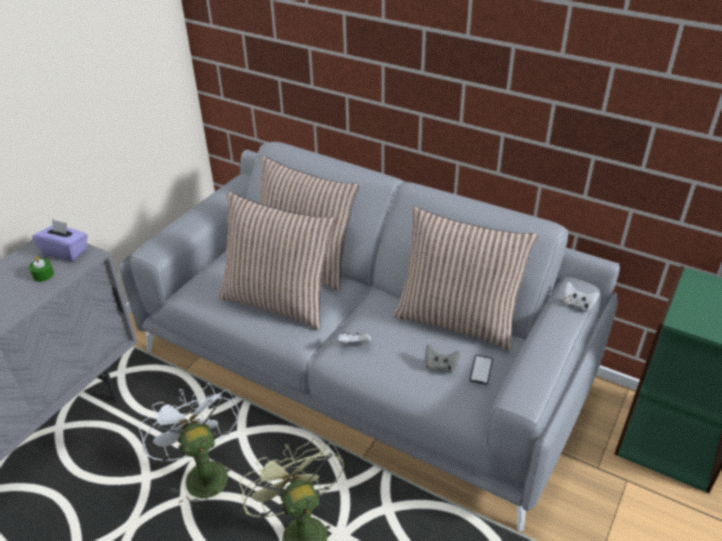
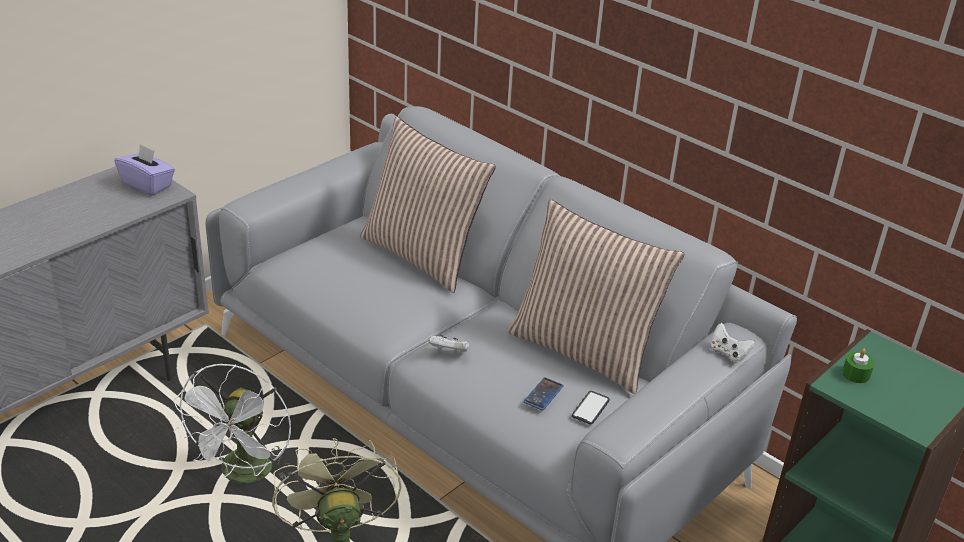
camera: 10 degrees right, 5 degrees down
(43, 275) = (116, 204): green candle -> green candle (856, 374)
(201, 473) = (244, 476): white fan -> white fan turned 150 degrees counterclockwise
(278, 301) = (378, 291): pillow -> none
(440, 366) = (543, 394): grey game controller -> phone

